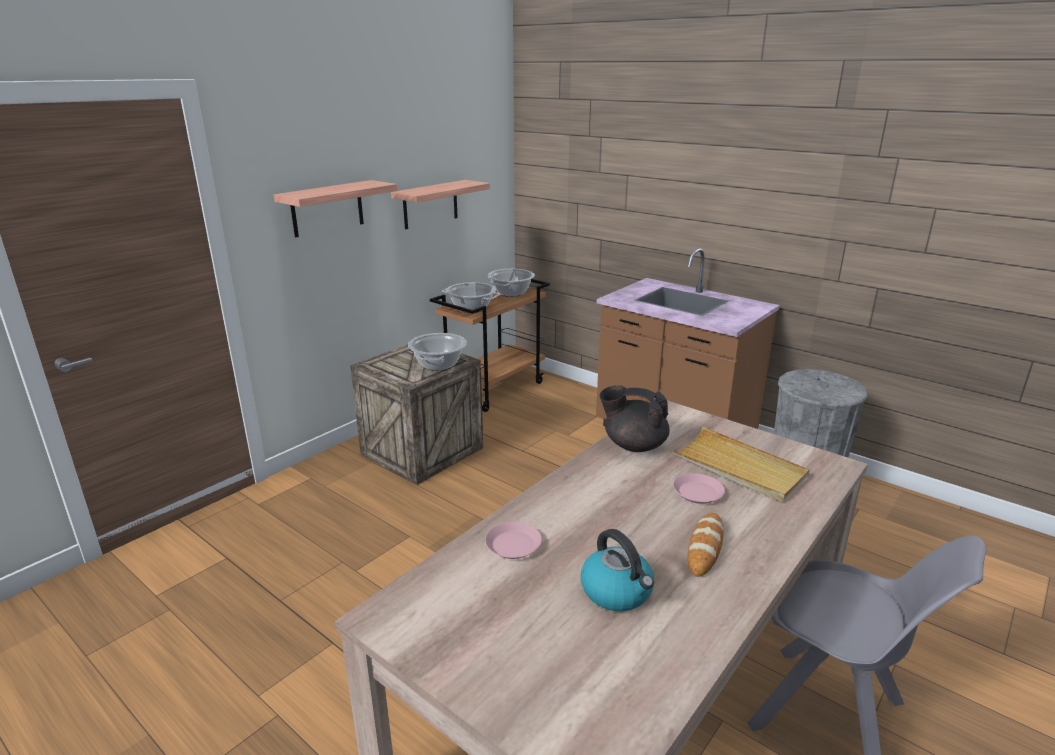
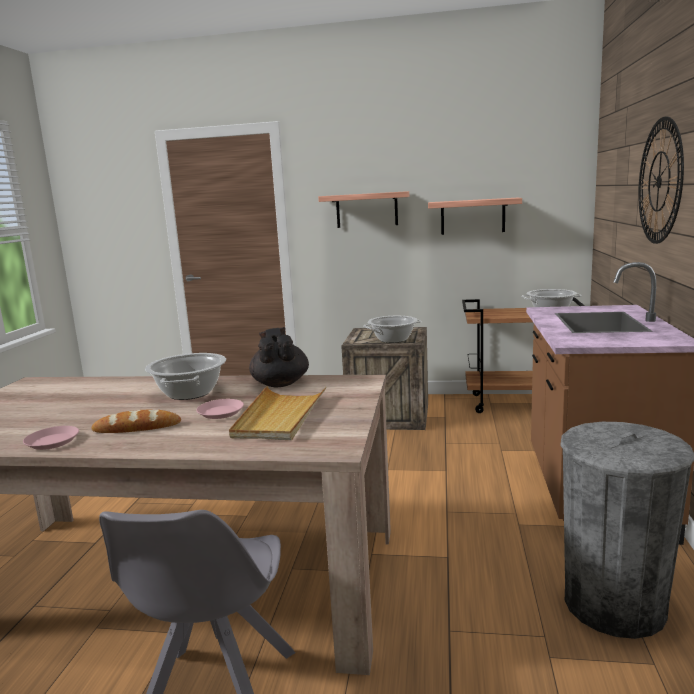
camera: 60 degrees right, 10 degrees down
(471, 308) = (488, 313): cooking pot -> cooking pot (190, 393)
(513, 544) = (111, 387): pink plate -> pink plate (53, 441)
(617, 592) = (68, 417): kettle -> none
(679, 179) = (659, 181): none -> wall clock

